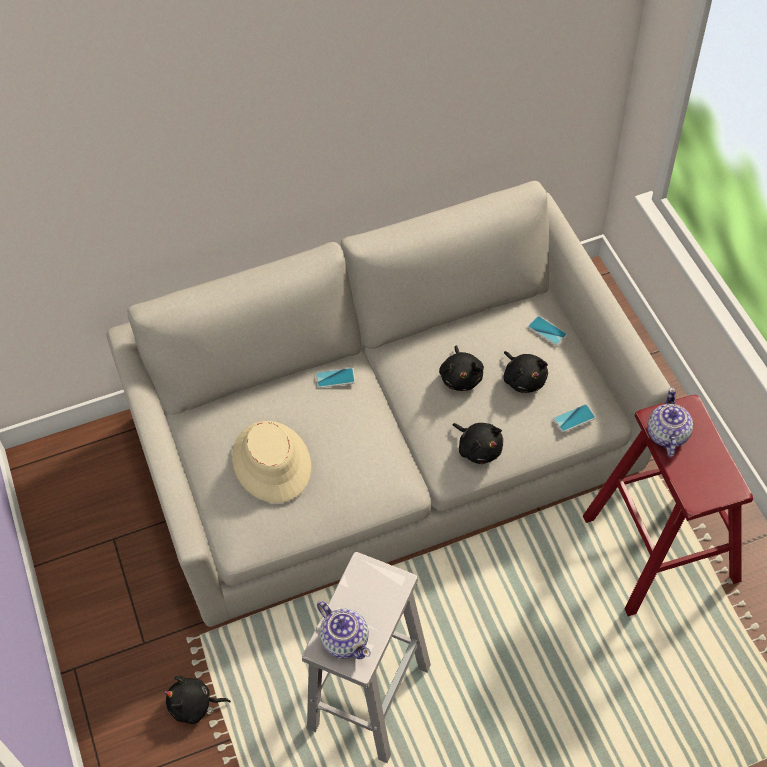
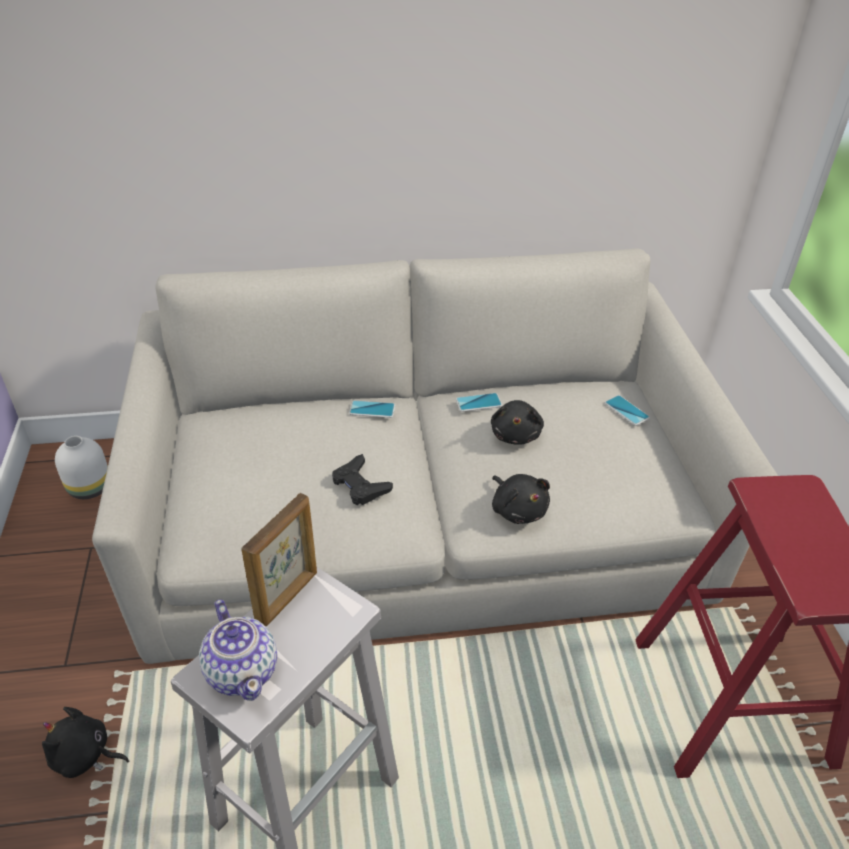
camera: 10 degrees right, 15 degrees down
(83, 481) = (90, 487): none -> white vase
(272, 462) = (267, 473): beige hat -> none
(350, 456) = (360, 485): none -> black game controller
(354, 582) = (288, 597): none -> picture frame
(523, 379) = (589, 449): black plush toy -> none
(574, 418) = (644, 500): phone -> phone (478, 403)
(666, 435) = (772, 511): teapot -> none

